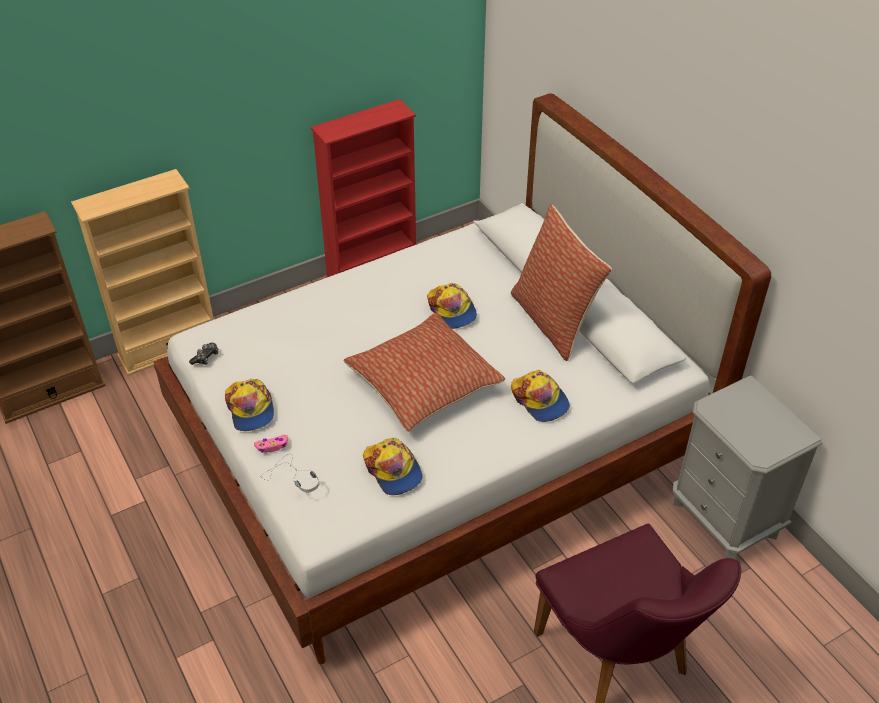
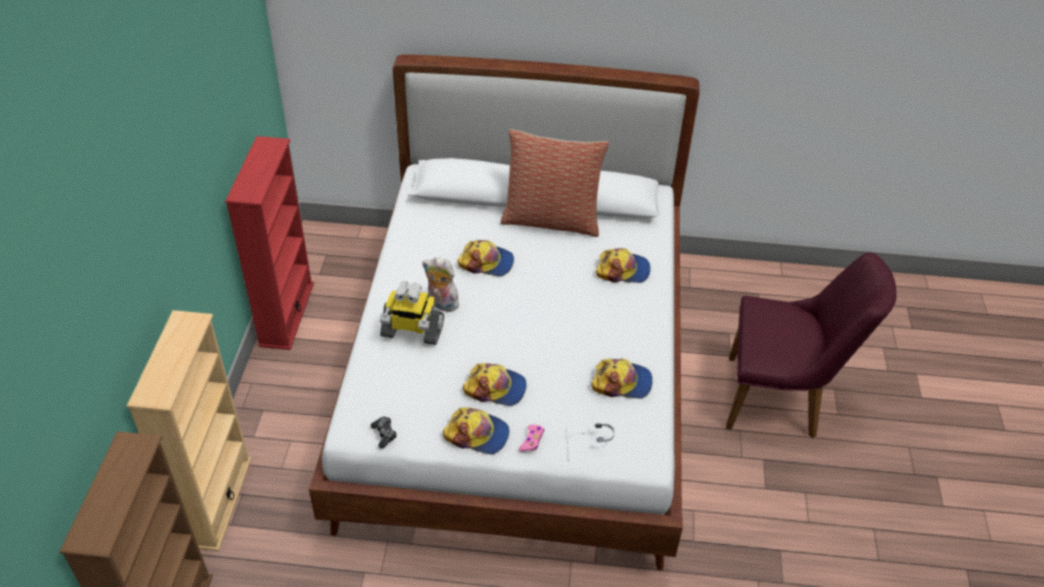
camera: 55 degrees left, 0 degrees up
(311, 393) = (496, 388): none -> cap
(325, 311) = (412, 331): none -> toy robot
(374, 311) = (441, 304): none -> plush toy
(423, 384) = (549, 319): pillow -> none
(725, 518) = (713, 279): grey nightstand -> none

